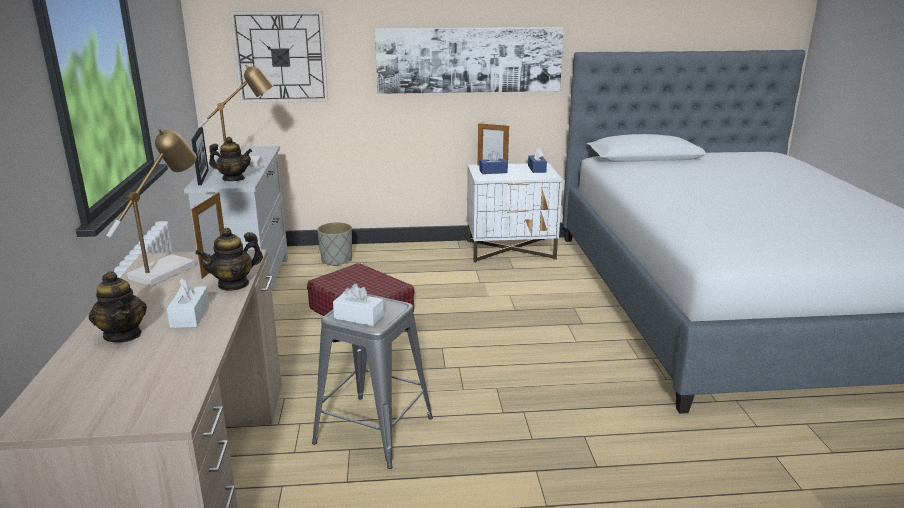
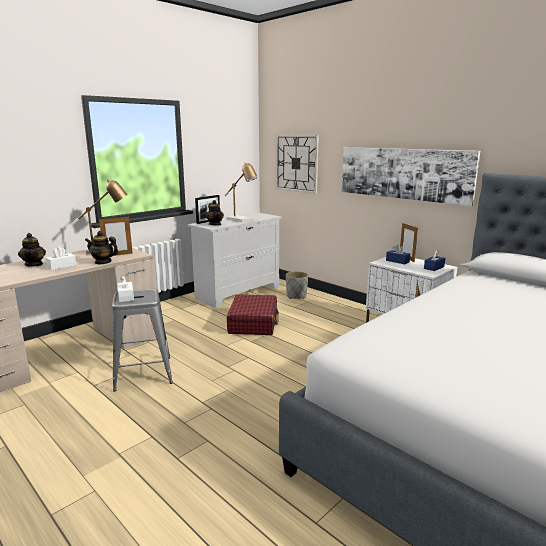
camera: 50 degrees right, 5 degrees down
(123, 335) = (34, 264): teapot -> teapot turned 45 degrees counterclockwise

